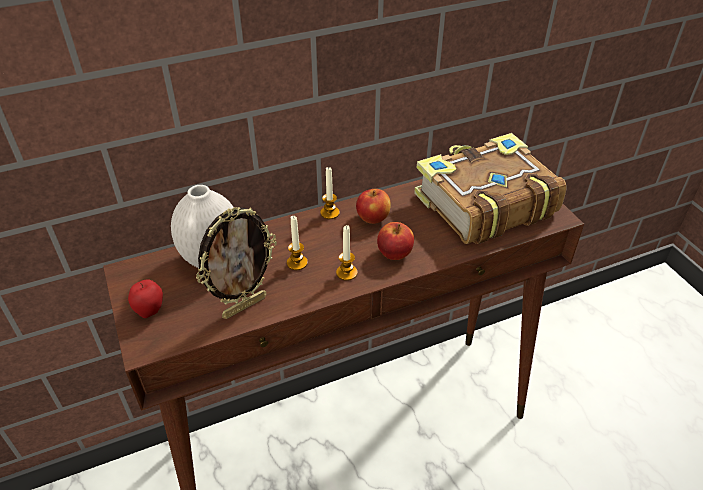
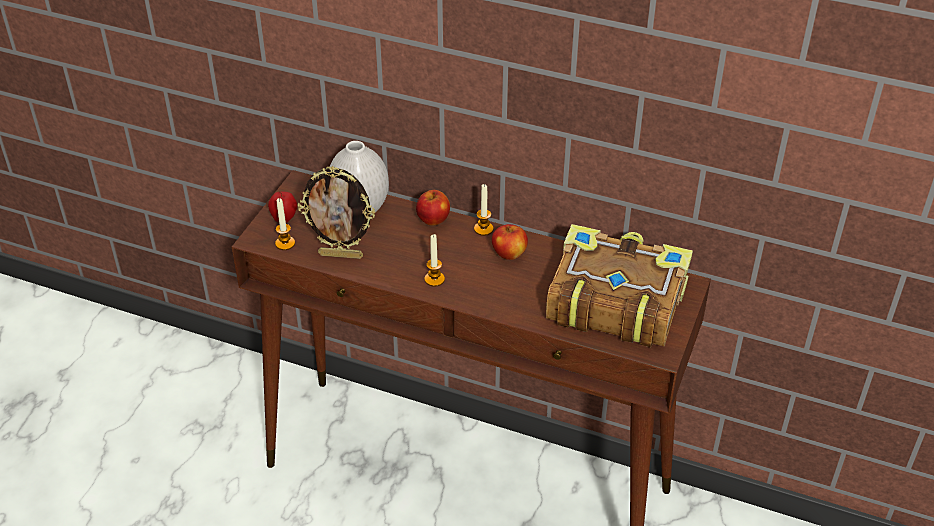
camera: 45 degrees right, 0 degrees up
(297, 263) = (411, 249): candle -> candle (285, 243)
(394, 253) = (487, 289): apple -> apple (433, 220)

